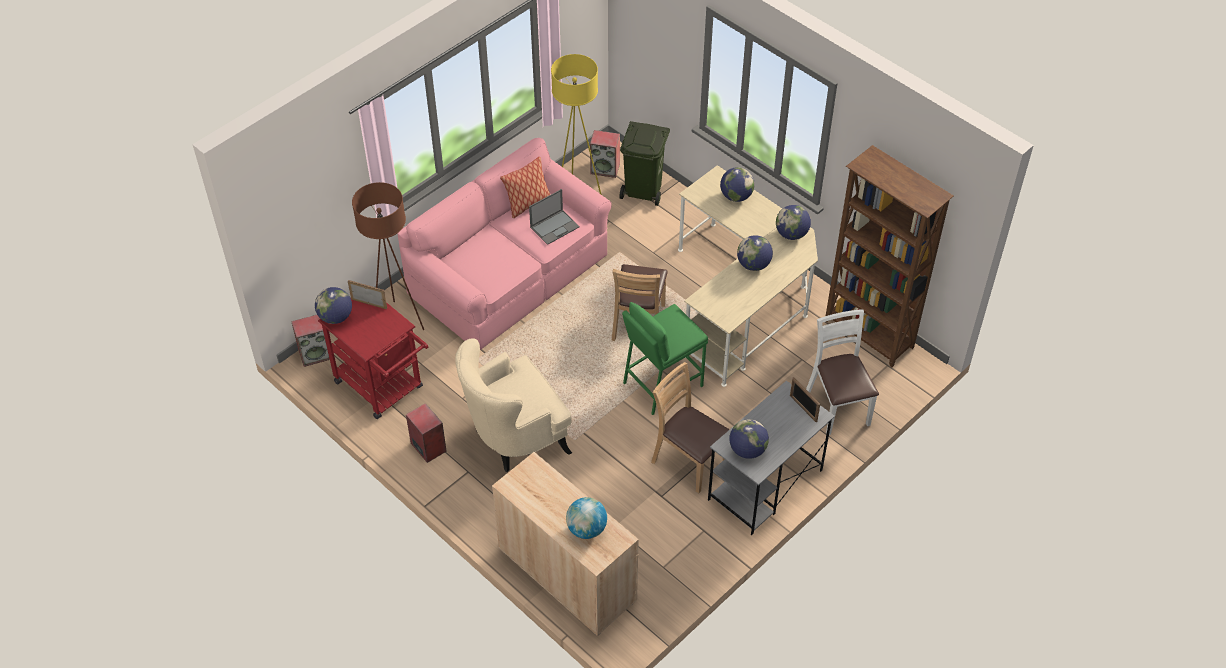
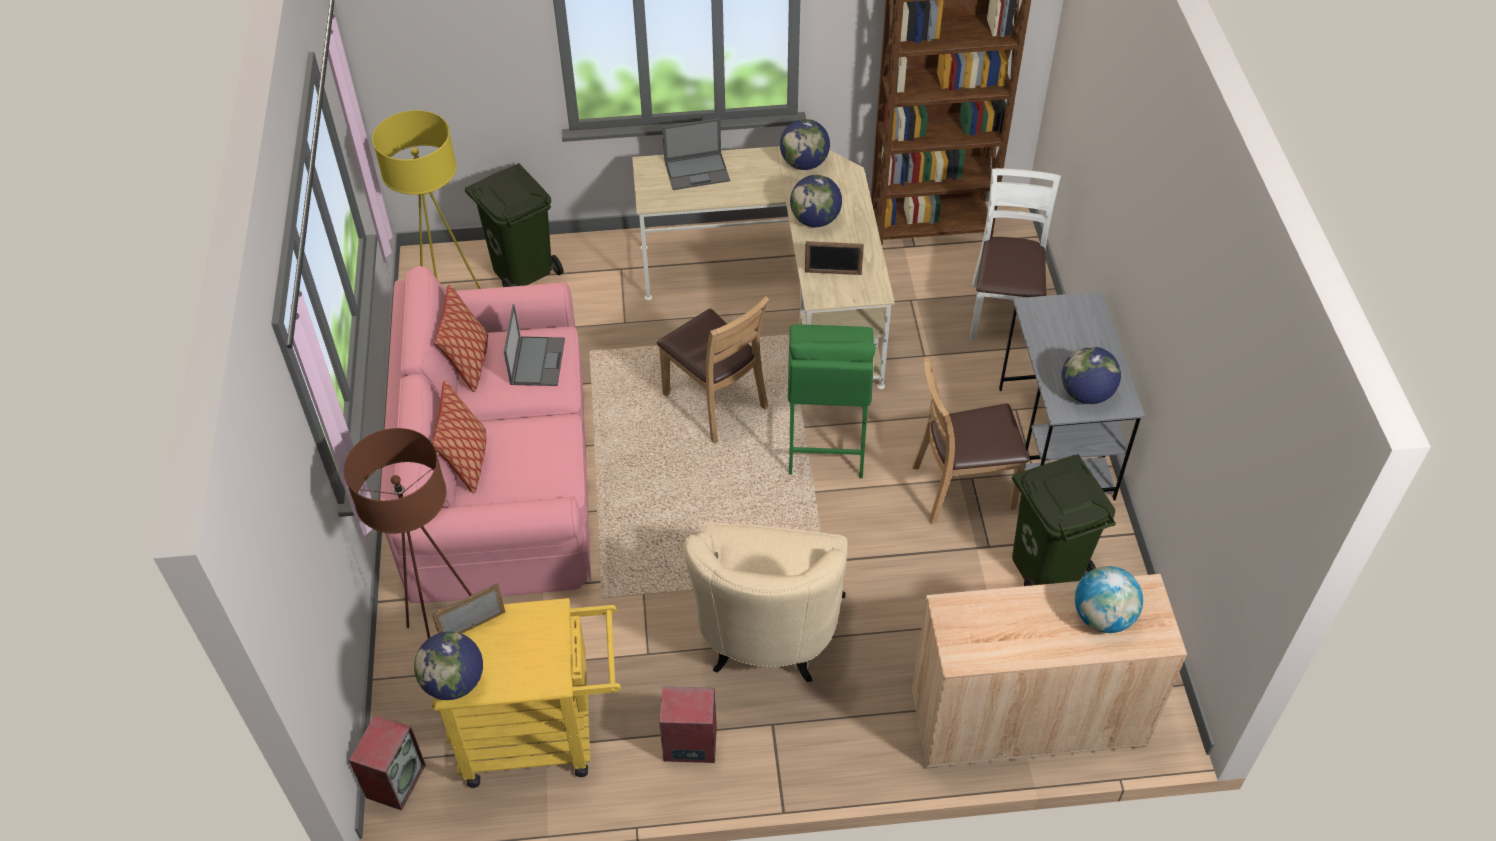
camera: 50 degrees left, 0 degrees up
(384, 388) = (541, 734): red cart -> yellow cart
(470, 245) = (467, 462): none -> pillow
(605, 168) = (450, 282): speaker -> none
(673, 530) = (1048, 567): none -> green trash can
(736, 196) = (697, 171): globe -> laptop
(803, 408) = (1067, 309): picture frame -> picture frame (833, 273)
(838, 407) = (1003, 313): white chair -> white chair turned 75 degrees clockwise

